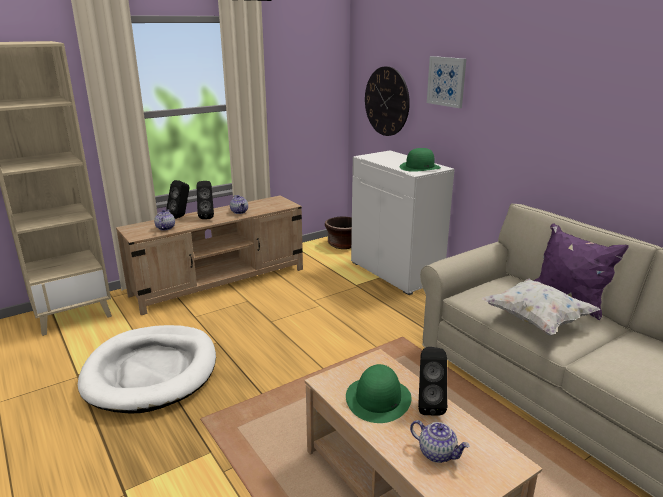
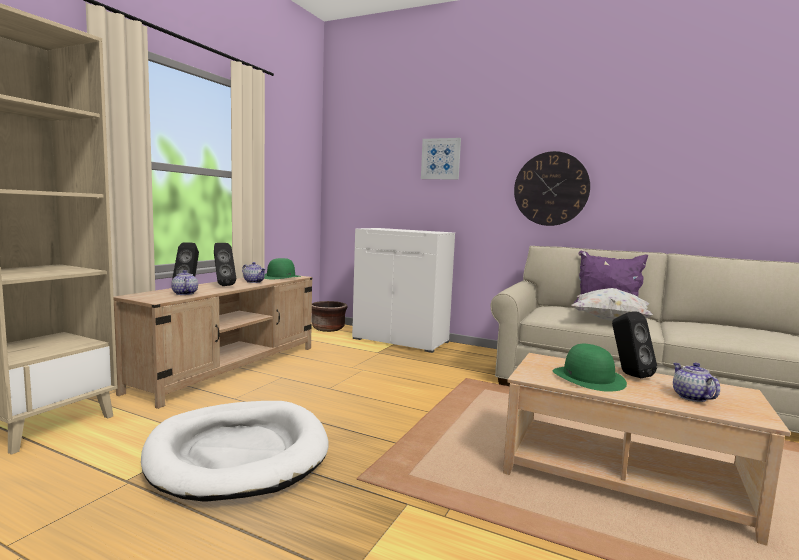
camera: 30 degrees left, 15 degrees down
(386, 101) = (371, 184): wall clock -> wall clock (551, 189)
(420, 167) = (428, 231): green hat -> green hat (281, 277)
(437, 453) = (691, 397): teapot -> teapot turned 105 degrees counterclockwise

